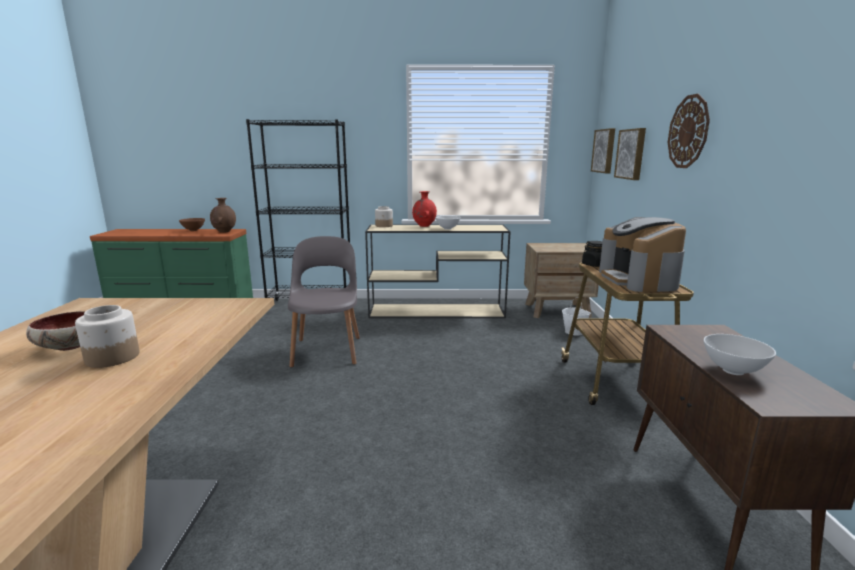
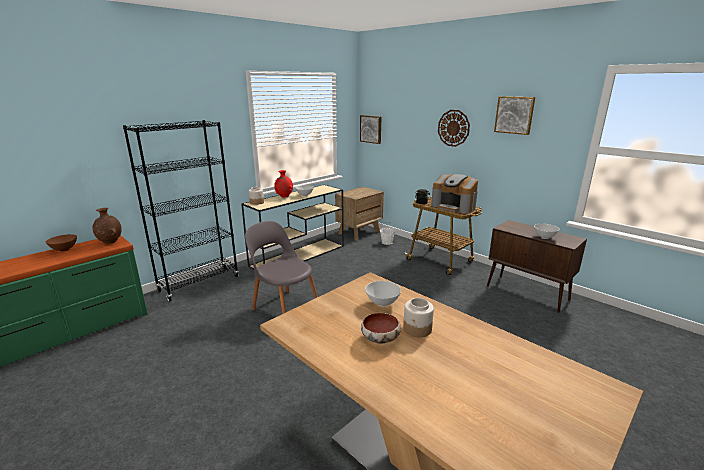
camera: 45 degrees left, 5 degrees up
(180, 324) = (383, 303): none -> white bowl
(631, 154) = (402, 134): picture -> picture (514, 115)

